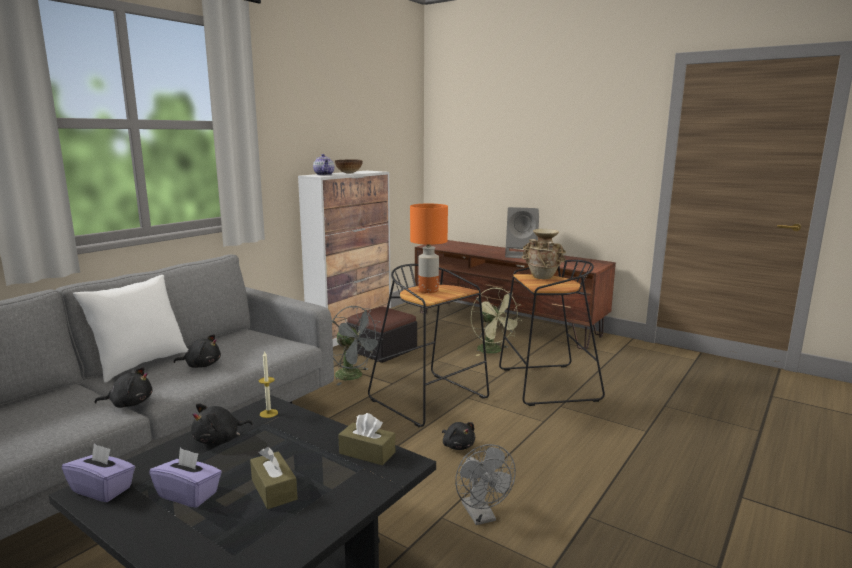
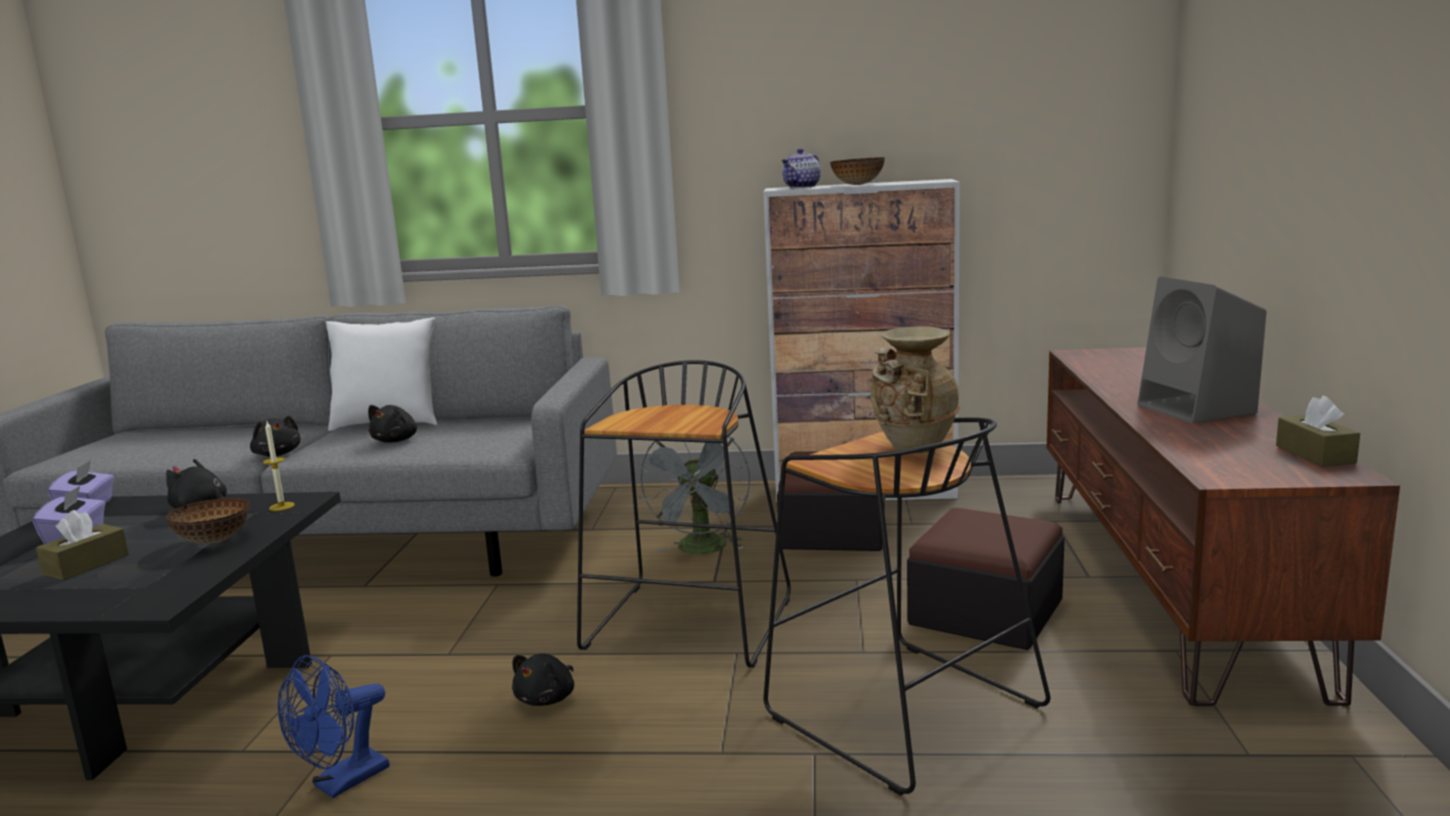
camera: 60 degrees right, 0 degrees up
(201, 365) = (396, 440): black plush toy -> black plush toy turned 45 degrees clockwise
(305, 439) = (215, 541): none -> bowl
(367, 453) = (184, 578): brown tissue box -> brown tissue box (1315, 454)
(428, 290) = (671, 413): orange table lamp -> none
(481, 516) = (342, 783): grey fan -> blue fan
(493, 351) = (986, 612): green fan -> ottoman

